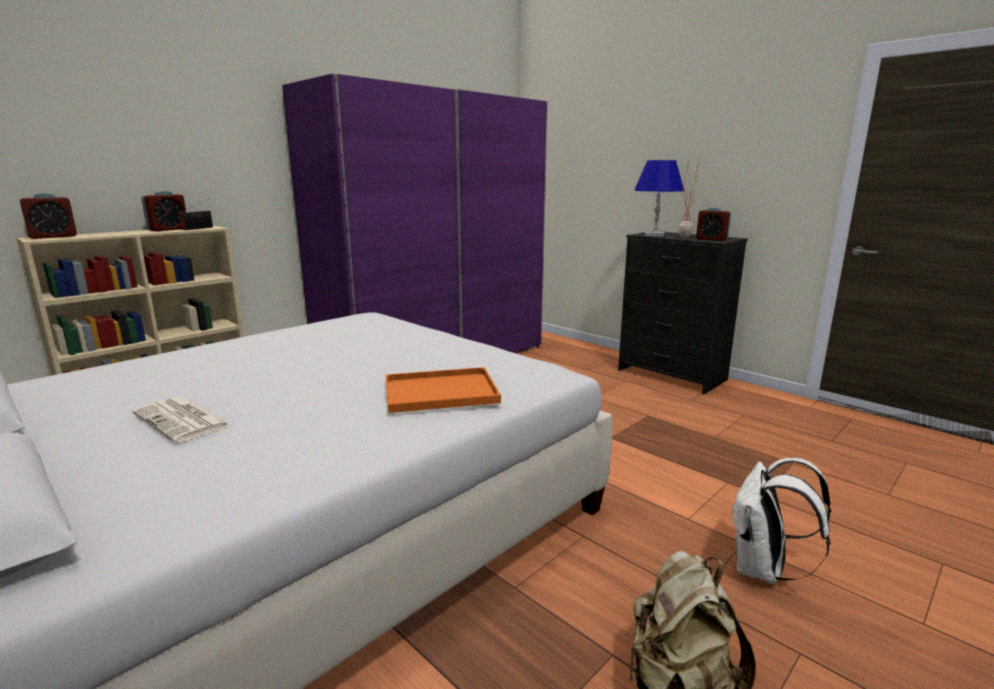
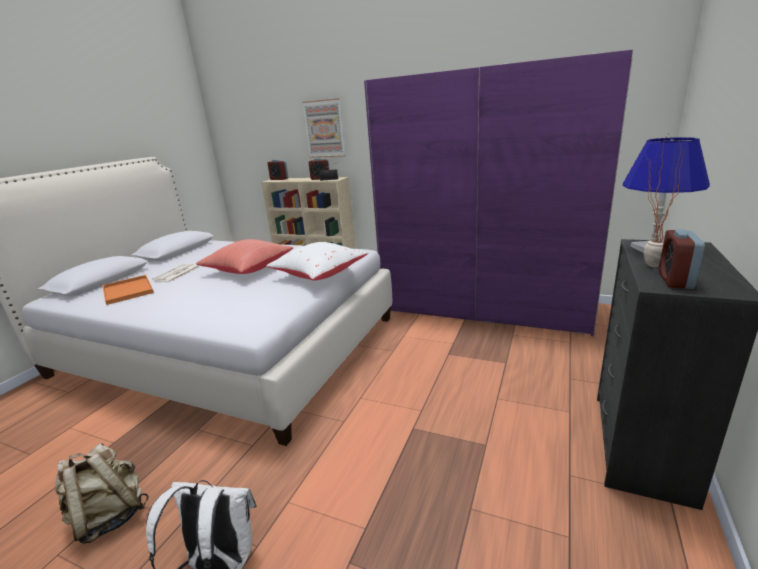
camera: 70 degrees right, 5 degrees up
(153, 140) = (324, 129): none -> picture
(303, 367) = (248, 269): none -> red pillow
(419, 336) = (319, 274): none -> white pillow
(438, 392) = (205, 305): orange tray -> orange tray (127, 290)

